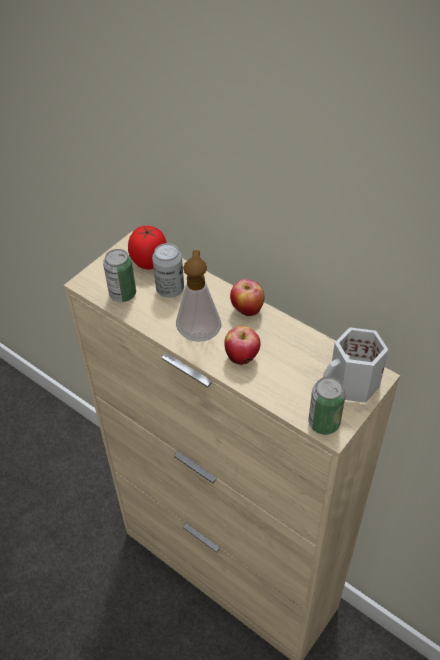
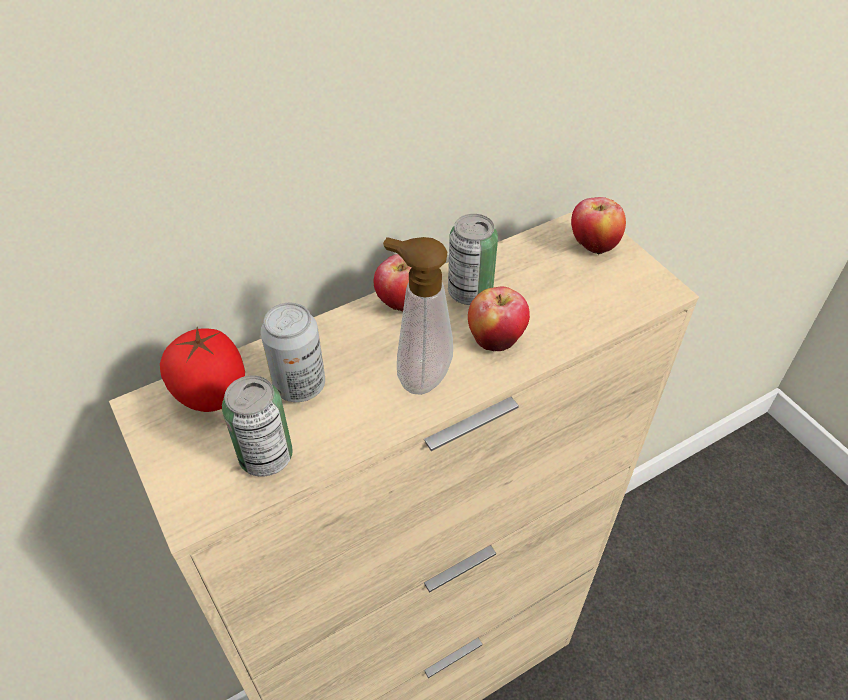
camera: 70 degrees left, 0 degrees up
(324, 423) = (647, 293): can -> can (470, 292)
(352, 385) = (592, 247): white mug -> apple

